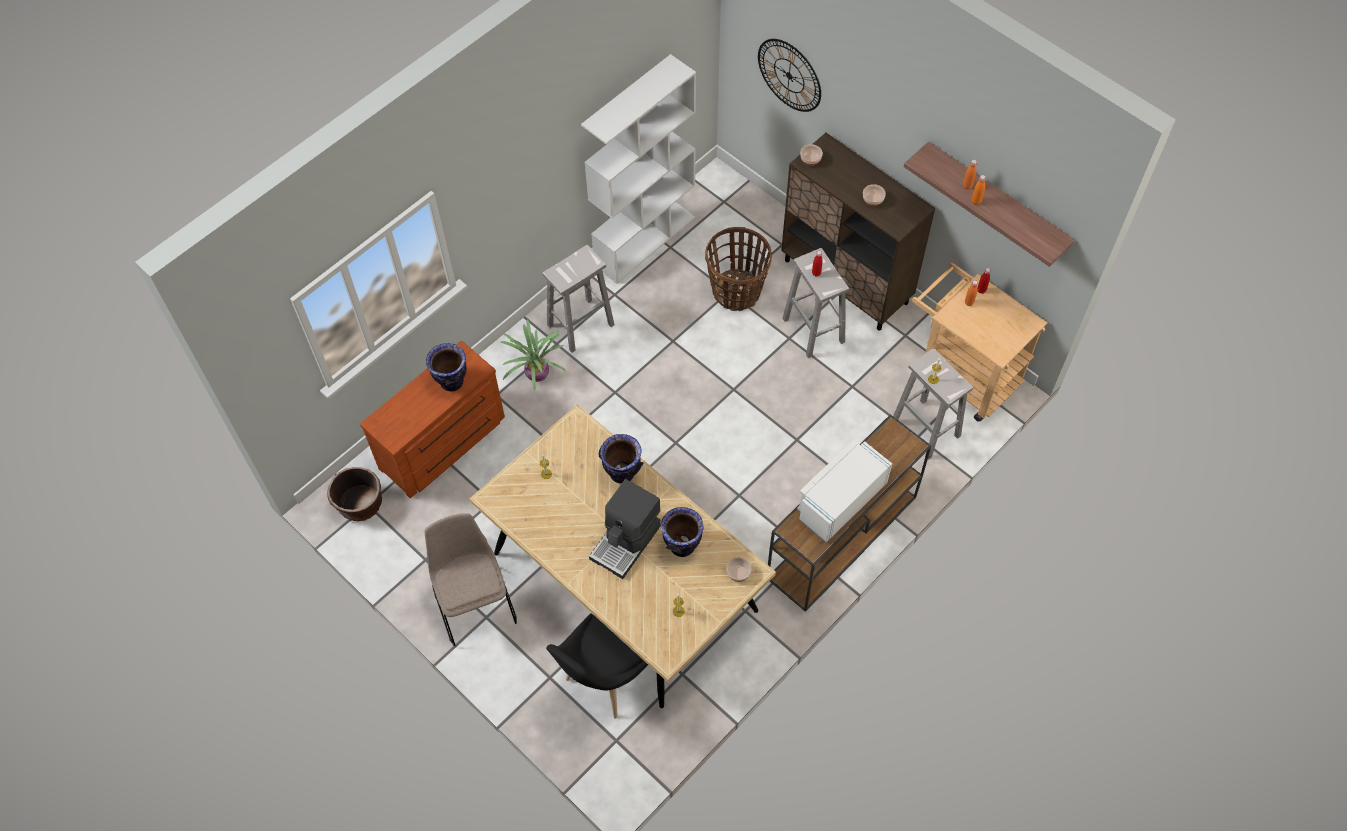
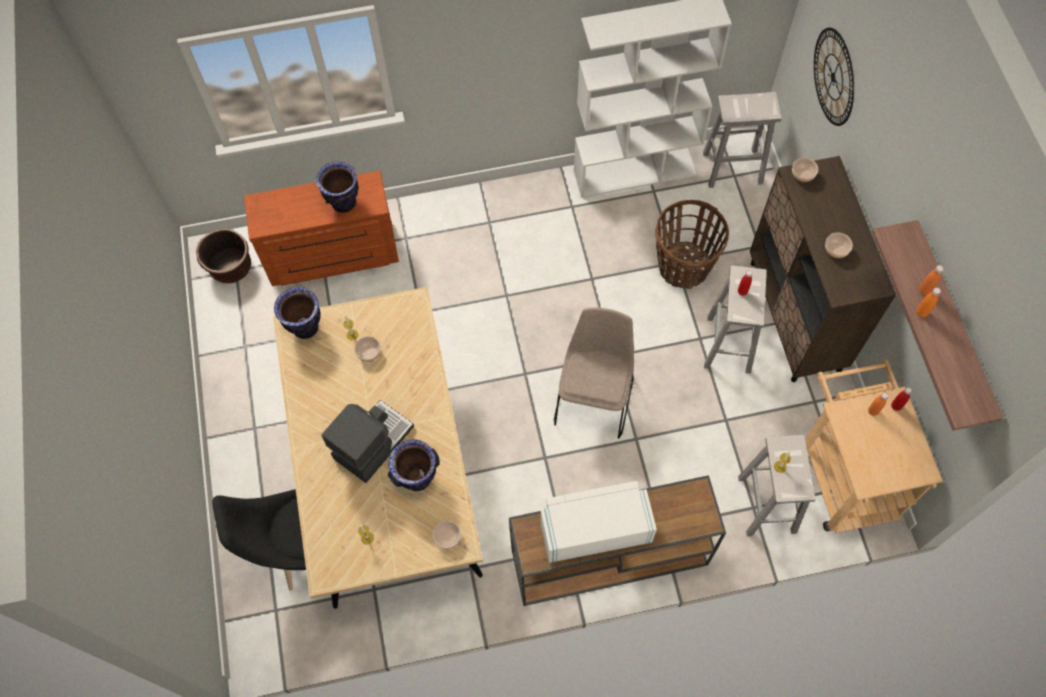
camera: 35 degrees right, 5 degrees up
(474, 603) = (254, 410): beige chair -> beige chair (594, 398)
(537, 373) = (453, 239): potted plant -> none
(570, 479) = (368, 353): none -> bowl
(581, 324) = (523, 217): white stool -> white stool (733, 168)
(622, 473) = (416, 375): vase -> vase (305, 328)
(626, 542) = (372, 442): coffee machine -> coffee machine turned 150 degrees clockwise

